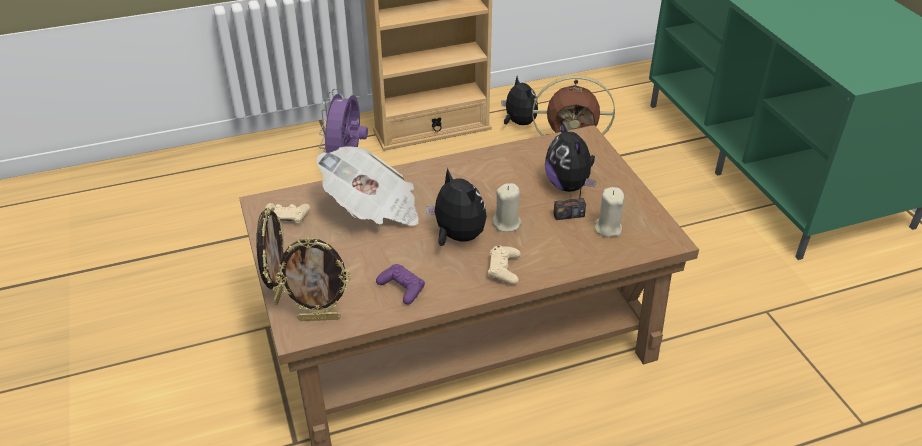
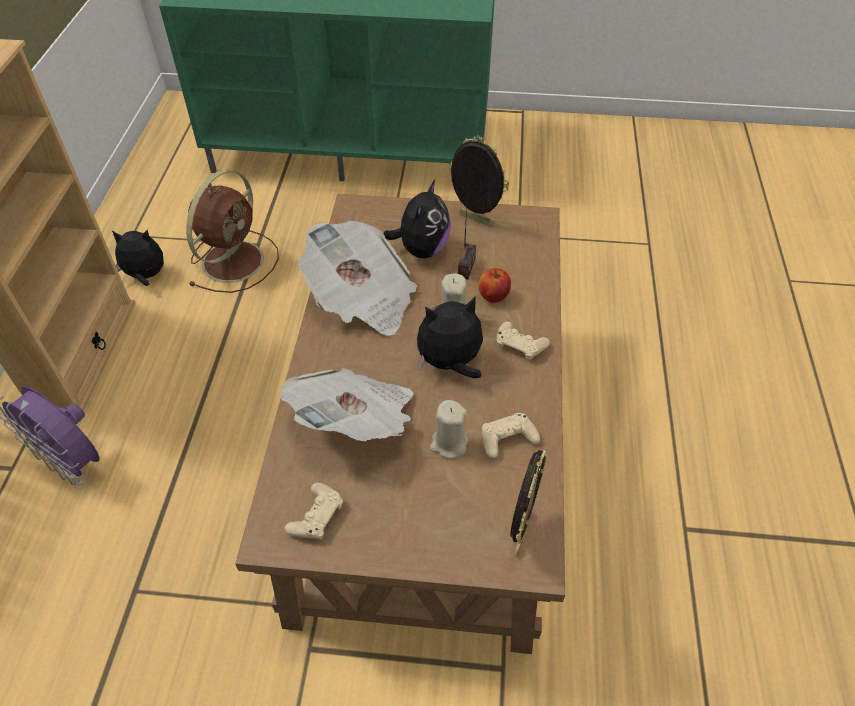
camera: 65 degrees left, 10 degrees up
(278, 291) = (455, 564): picture frame -> picture frame (474, 220)
(402, 288) = (507, 439): purple game controller -> beige game controller
(490, 173) = (362, 299): none -> newspaper
(547, 239) = (493, 296): none -> apple
(569, 185) = (421, 249): plush toy -> plush toy turned 75 degrees counterclockwise
(607, 228) = (501, 250): beige candle -> beige candle (449, 444)

